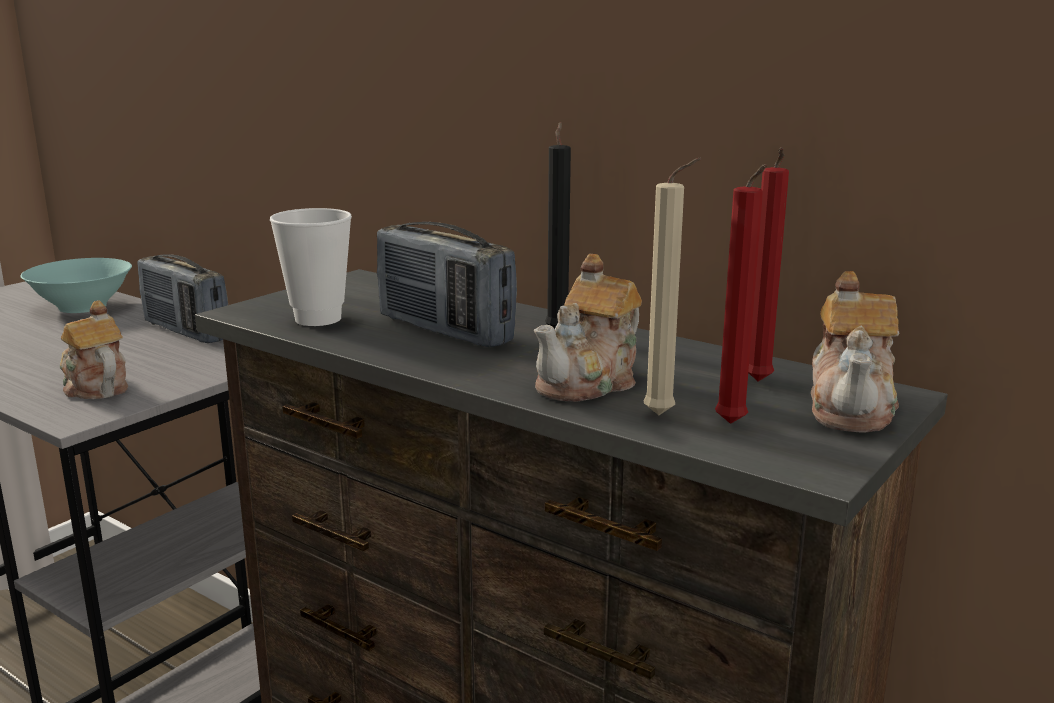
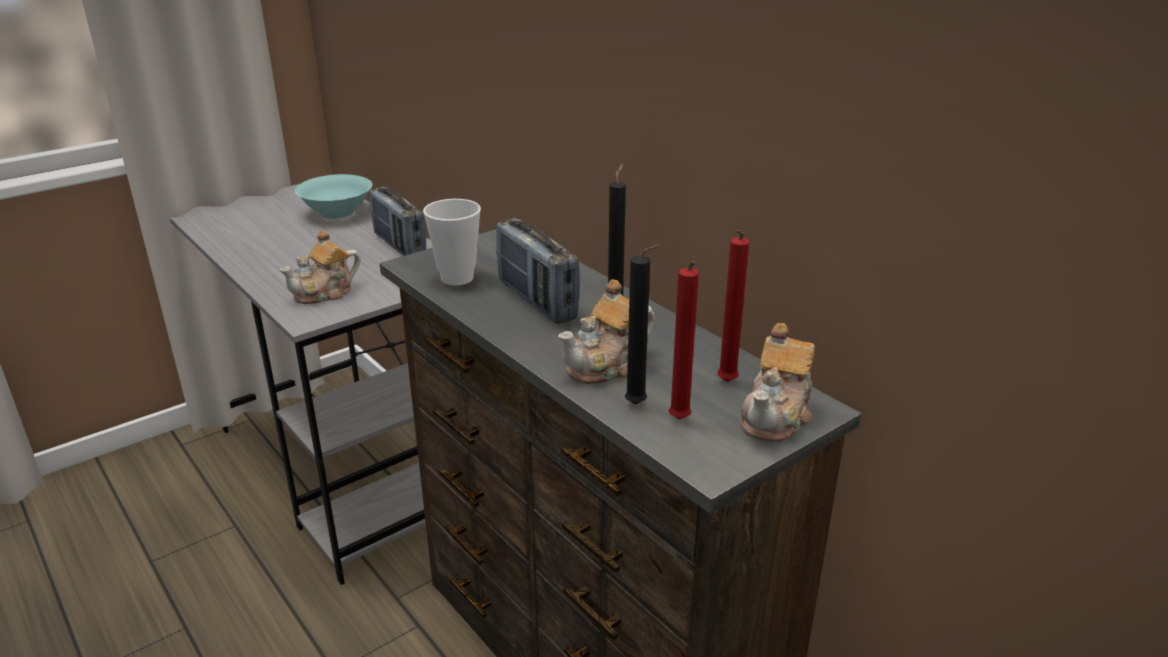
camera: 15 degrees right, 10 degrees up
(95, 387) = (325, 293): teapot -> teapot turned 105 degrees counterclockwise
(664, 416) = (638, 405): beige candle -> black candle

